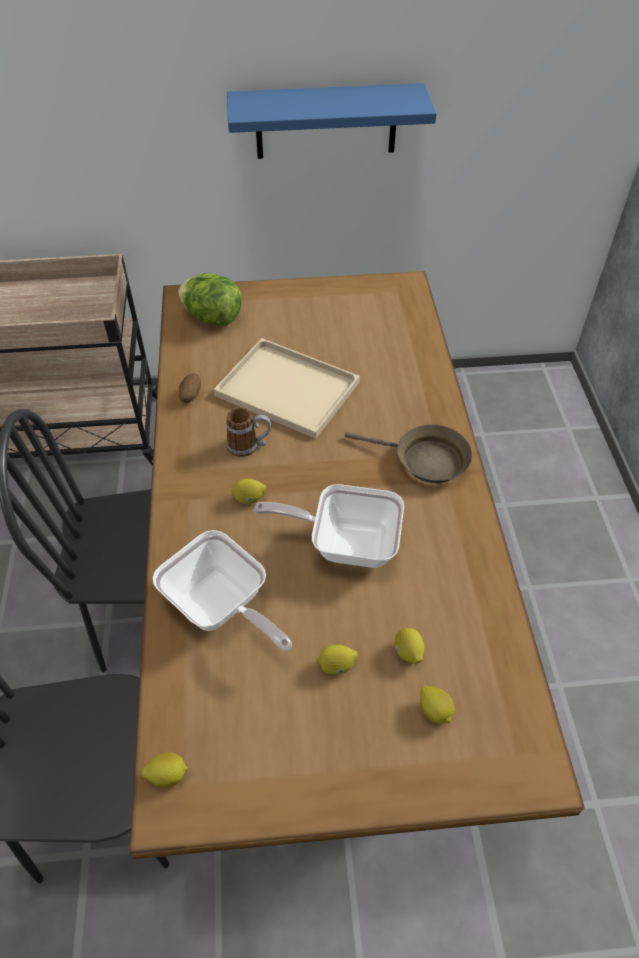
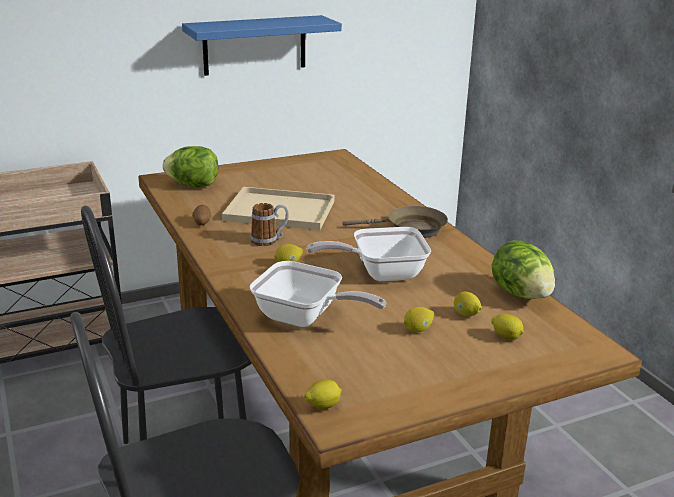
camera: 20 degrees left, 25 degrees down
(496, 630) = (521, 294): none -> lettuce

